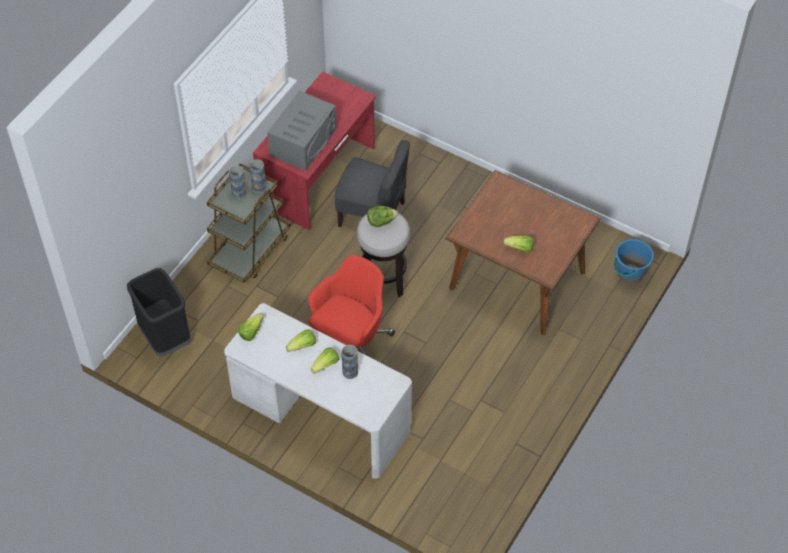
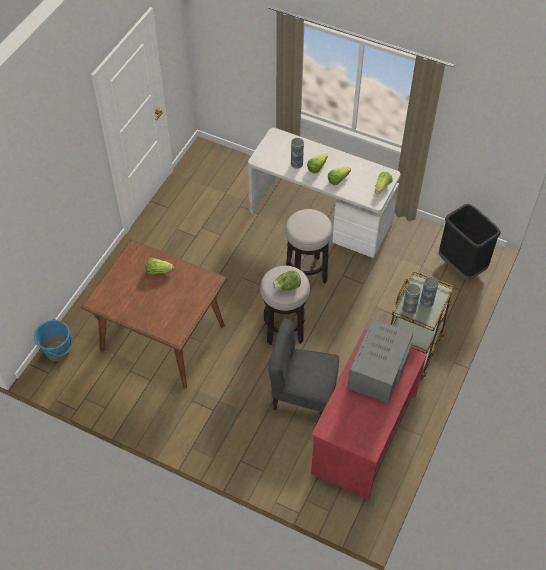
camera: 175 degrees right, 0 degrees up
(350, 342) = (306, 273): red office chair -> stool

